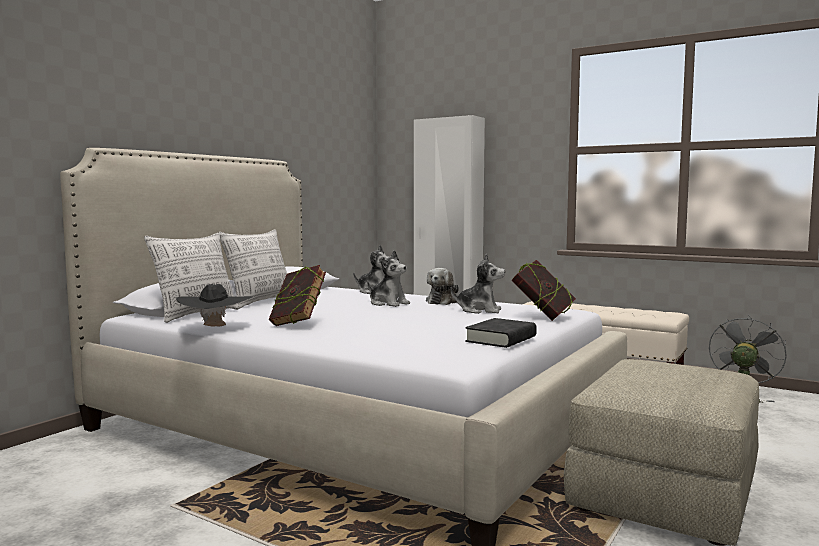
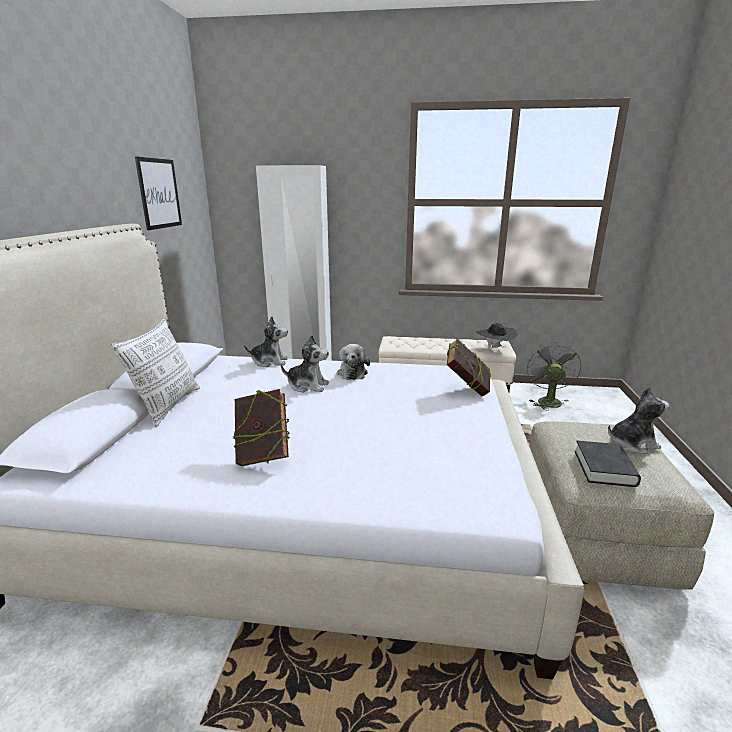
camera: 25 degrees left, 15 degrees up
(196, 315) = (116, 456): pillow -> none
(215, 328) = (172, 489): black hat -> black hat (495, 348)
(318, 143) = (159, 193): none -> picture
(479, 310) = (402, 386): plush toy -> plush toy (632, 444)
(501, 339) = (486, 446): black book -> black book (604, 468)

